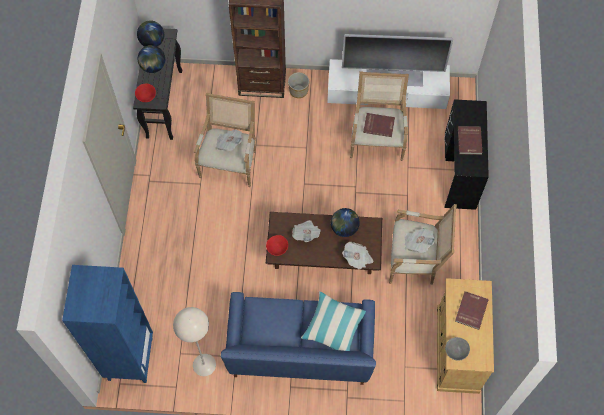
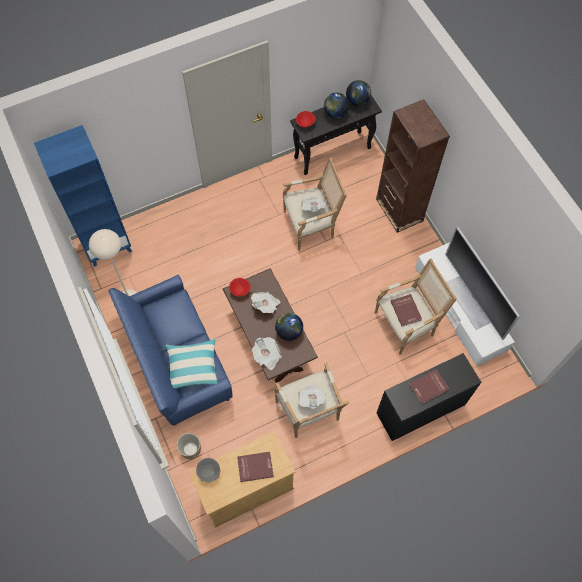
camera: 60 degrees right, 0 degrees up
(298, 91) = (411, 240): planter -> planter (190, 449)

